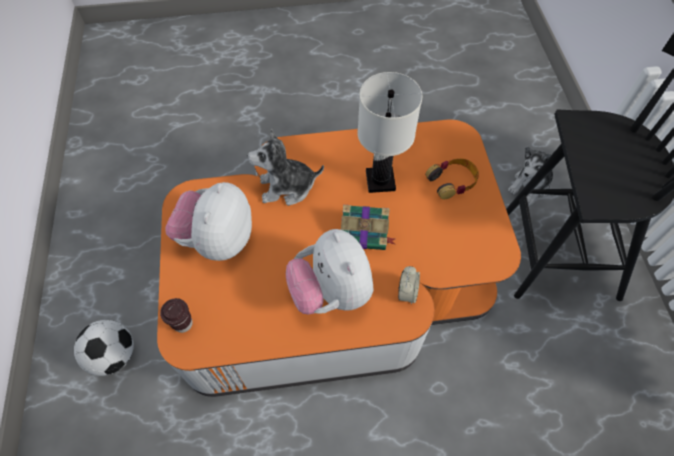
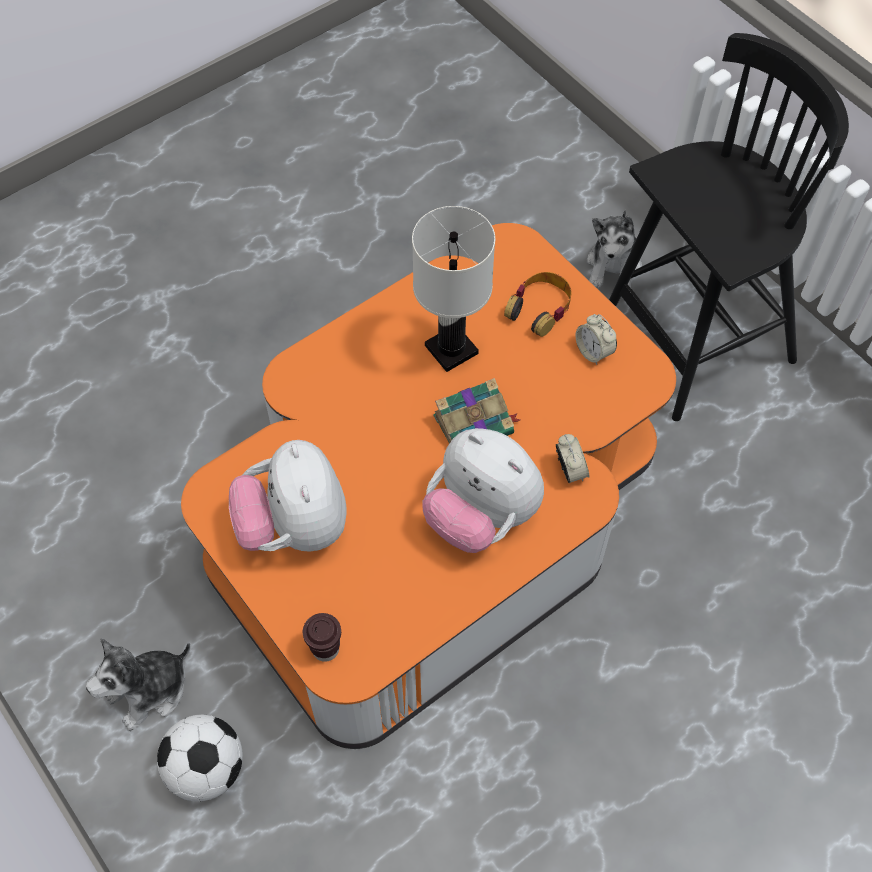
camera: 30 degrees left, 0 degrees up
(287, 187) = (337, 415): plush toy -> plush toy (149, 691)
(471, 224) = (593, 352): none -> alarm clock

